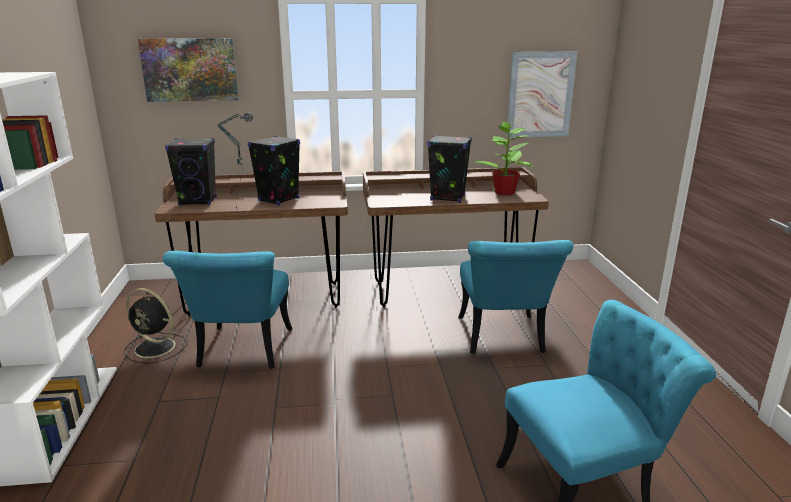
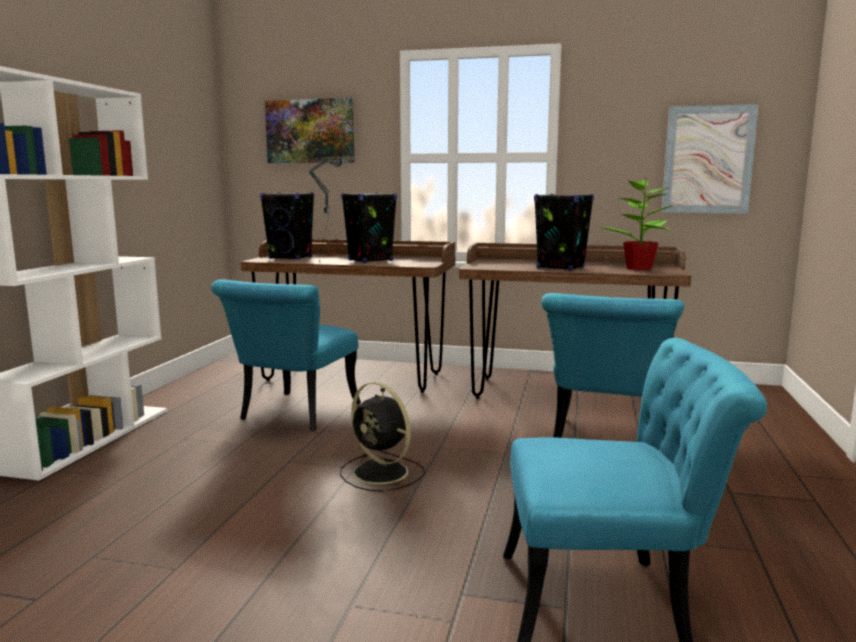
camera: 20 degrees right, 10 degrees down
(156, 348) = (216, 400): black fan -> black fan (382, 473)

